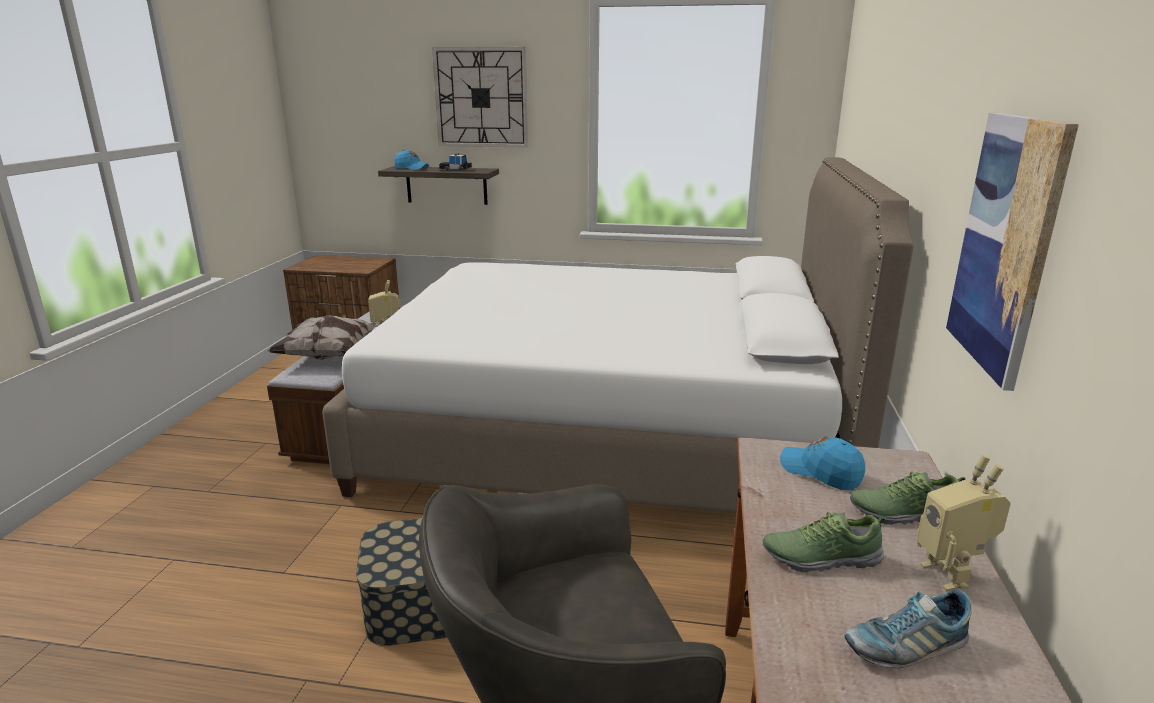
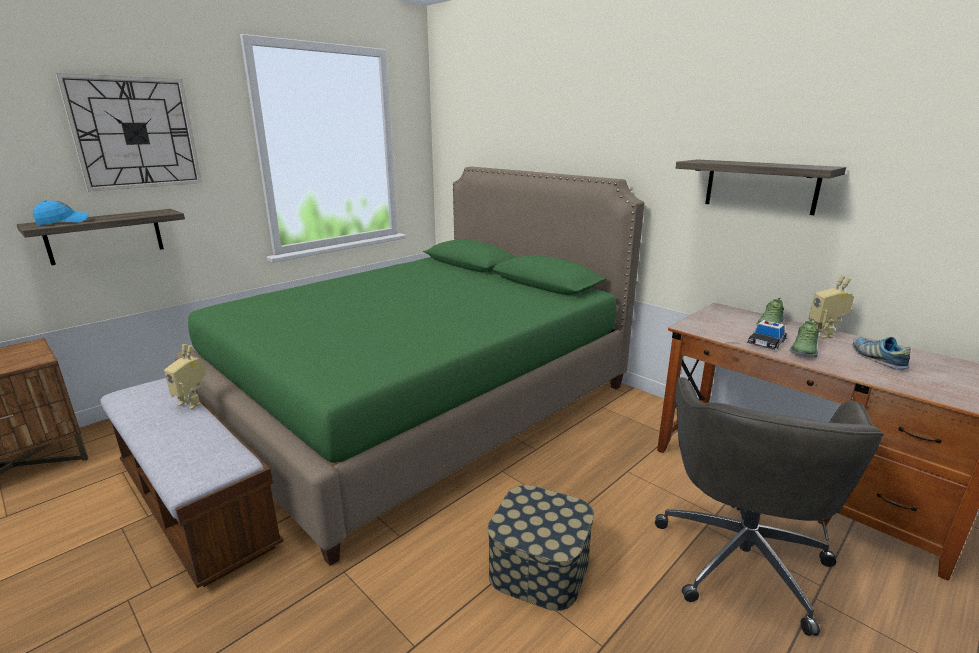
camera: 55 degrees left, 0 degrees up
(331, 355) = (190, 445): pillow -> none
(455, 169) = (127, 215): toy car -> toy car (766, 342)
(607, 434) = (421, 403): white bed -> green bed
(821, 472) = (721, 325): blue cap -> none
(905, 646) = (877, 359): shoe -> shoe turned 150 degrees clockwise
(951, 575) = (824, 334): toy robot -> toy robot turned 60 degrees clockwise
(1006, 244) = (760, 186): picture -> shelf

